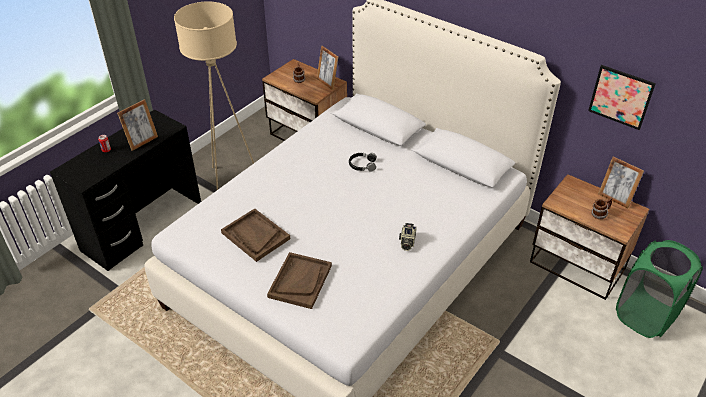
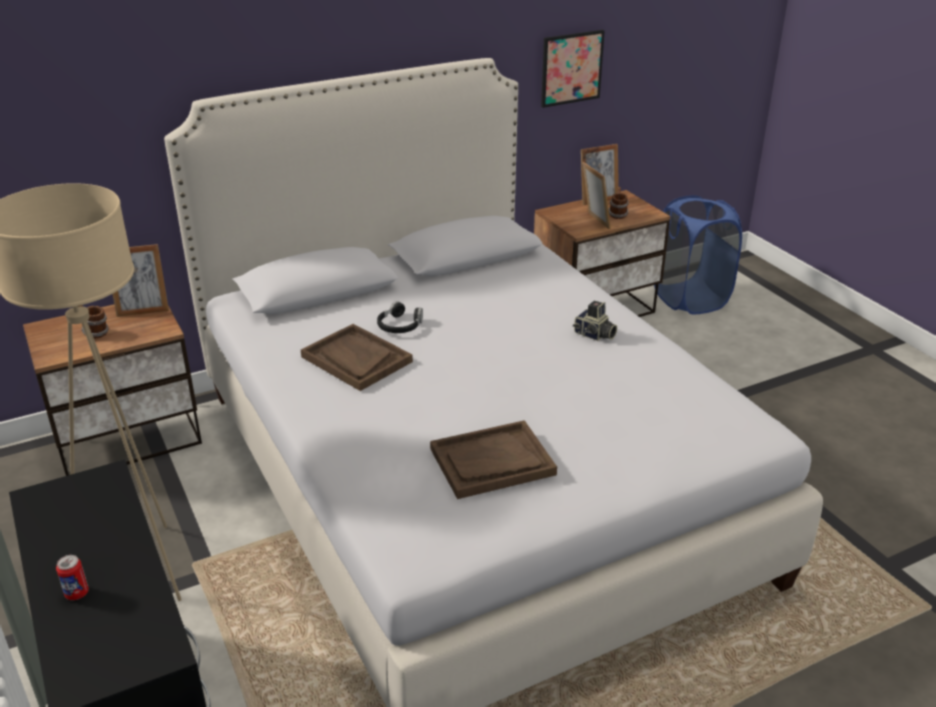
camera: 65 degrees left, 10 degrees down
(142, 142) = (109, 530): picture frame -> picture frame (594, 222)
(300, 281) = (623, 443): brown tray -> brown tray (356, 359)
(645, 315) = (689, 298): green laundry basket -> blue laundry basket

